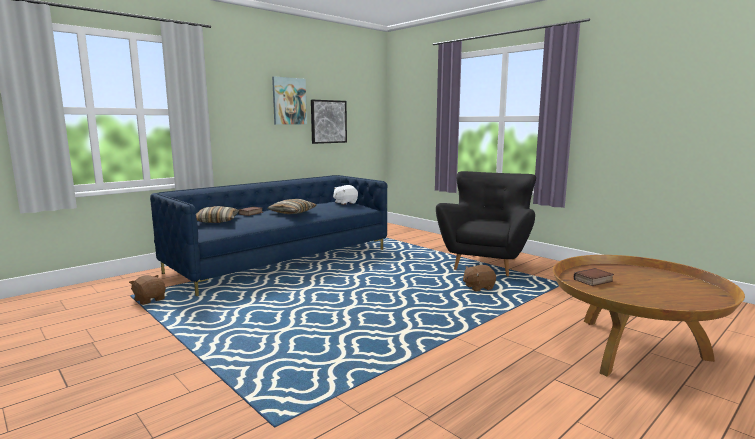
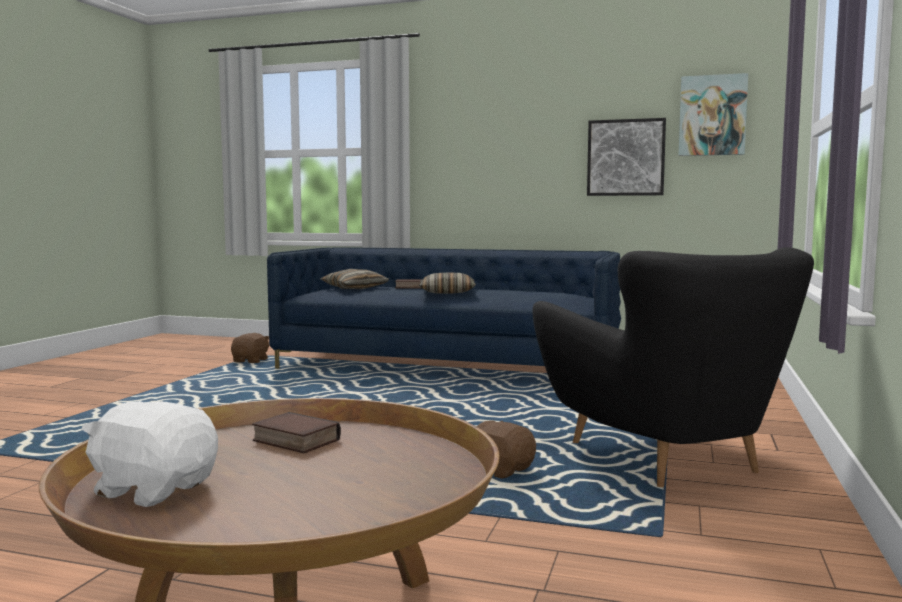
camera: 60 degrees right, 5 degrees down
(289, 101) = (547, 126): picture -> picture (712, 115)
(345, 203) = (564, 295): white plush toy -> white plush toy (154, 489)
(486, 264) = (665, 458): black armchair -> black armchair turned 75 degrees clockwise

